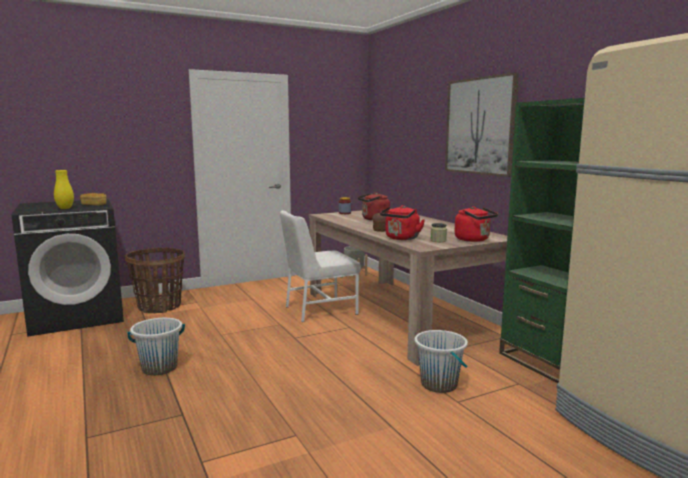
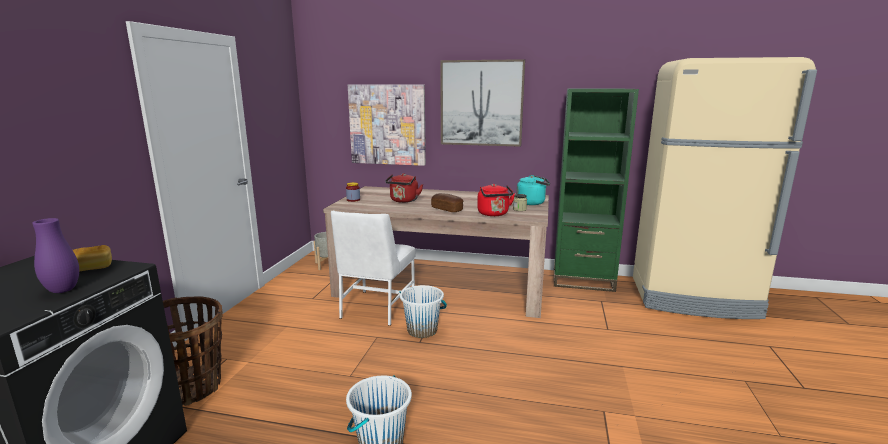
camera: 50 degrees left, 5 degrees up
(65, 208) = (63, 290): yellow vase -> purple vase
(413, 149) = (387, 124): none -> picture
(439, 384) = (577, 323): white bucket -> white bucket (422, 330)
(474, 240) = (532, 203): red kettle -> turquoise kettle

